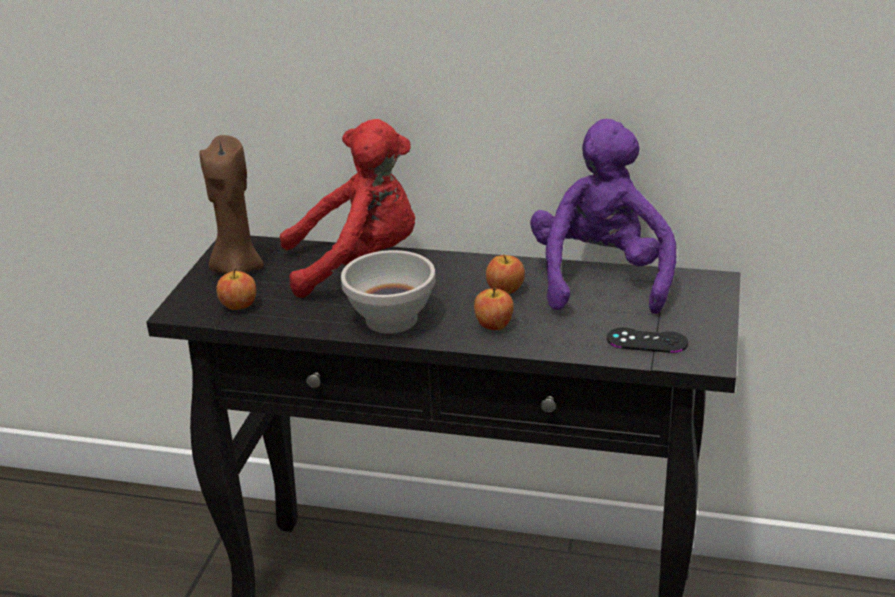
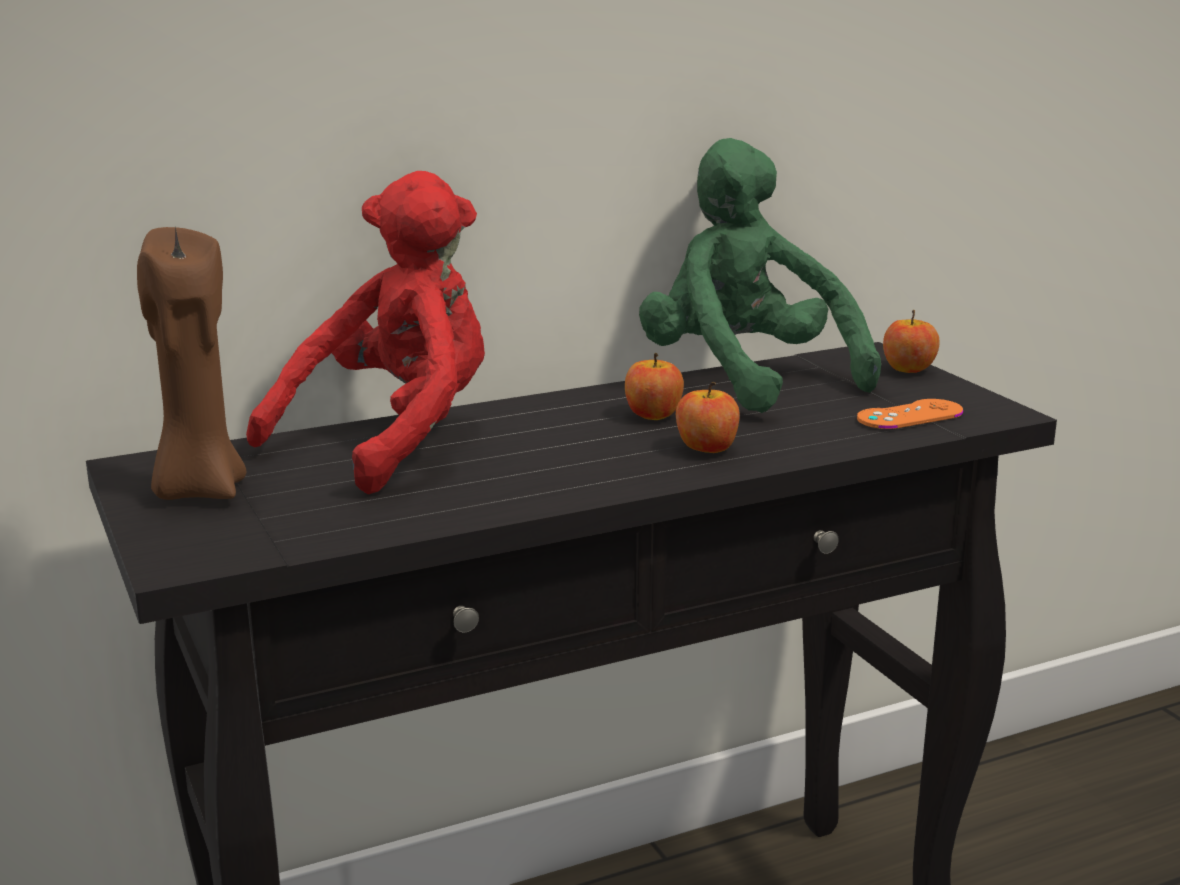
camera: 40 degrees left, 10 degrees down
(238, 305) = (283, 528): apple -> apple (908, 369)
(390, 320) = (559, 481): white bowl -> none
(601, 278) = (744, 378): purple plush toy -> green plush toy
(647, 341) = (910, 415): black game controller -> orange game controller

